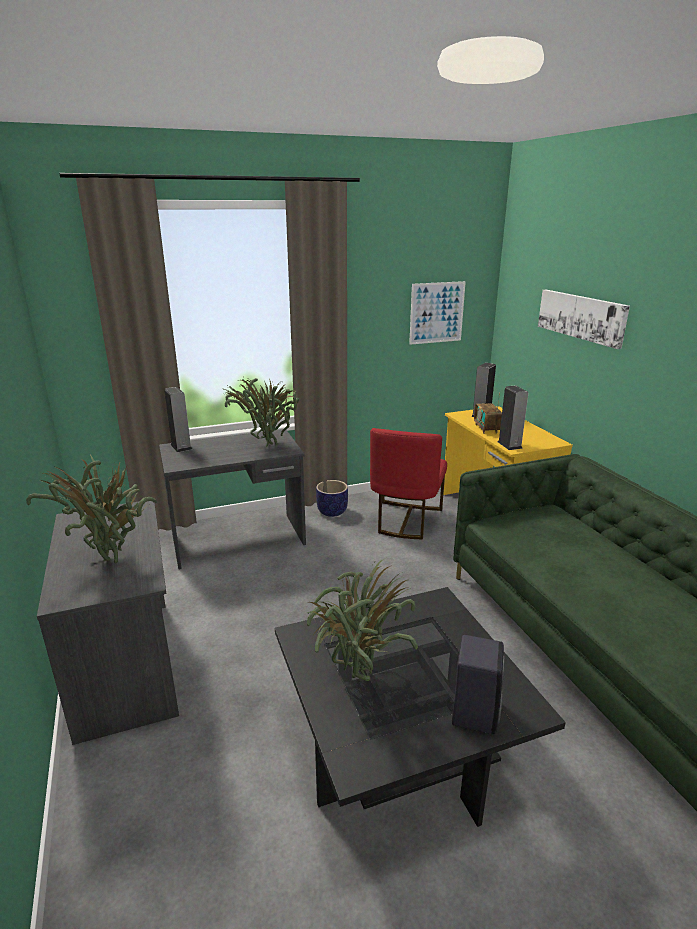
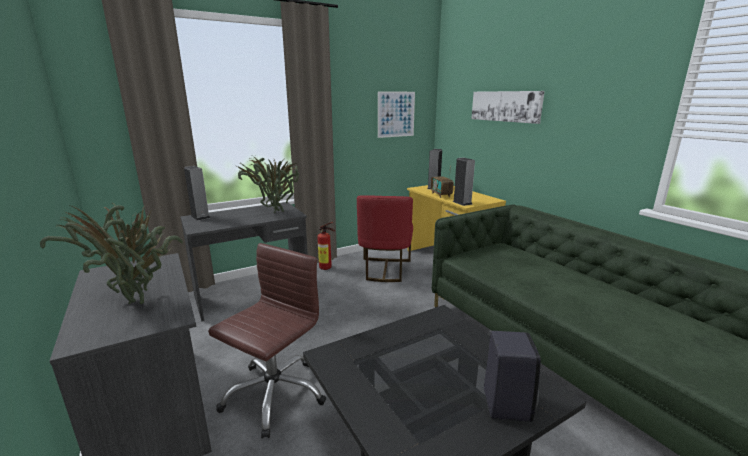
camera: 10 degrees left, 5 degrees down
(248, 664) = (274, 394): none -> brown office chair
(332, 511) = (327, 268): planter -> fire extinguisher
(357, 679) = (391, 388): potted plant -> none

